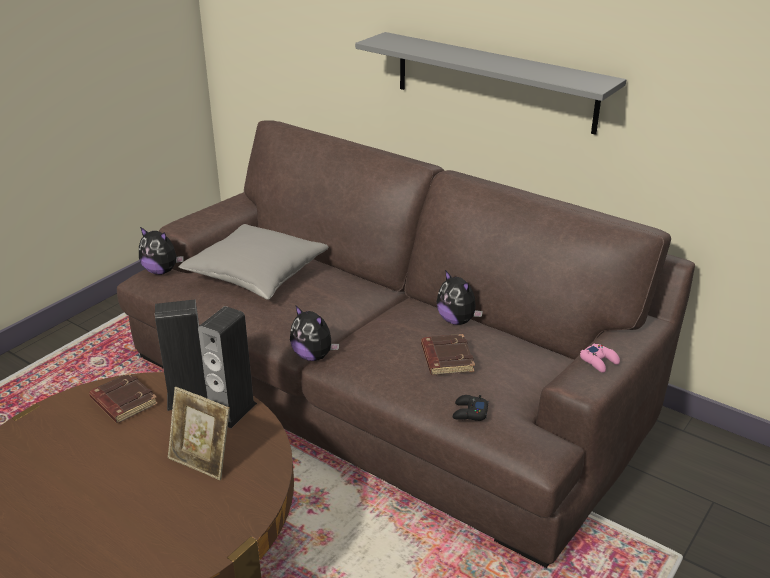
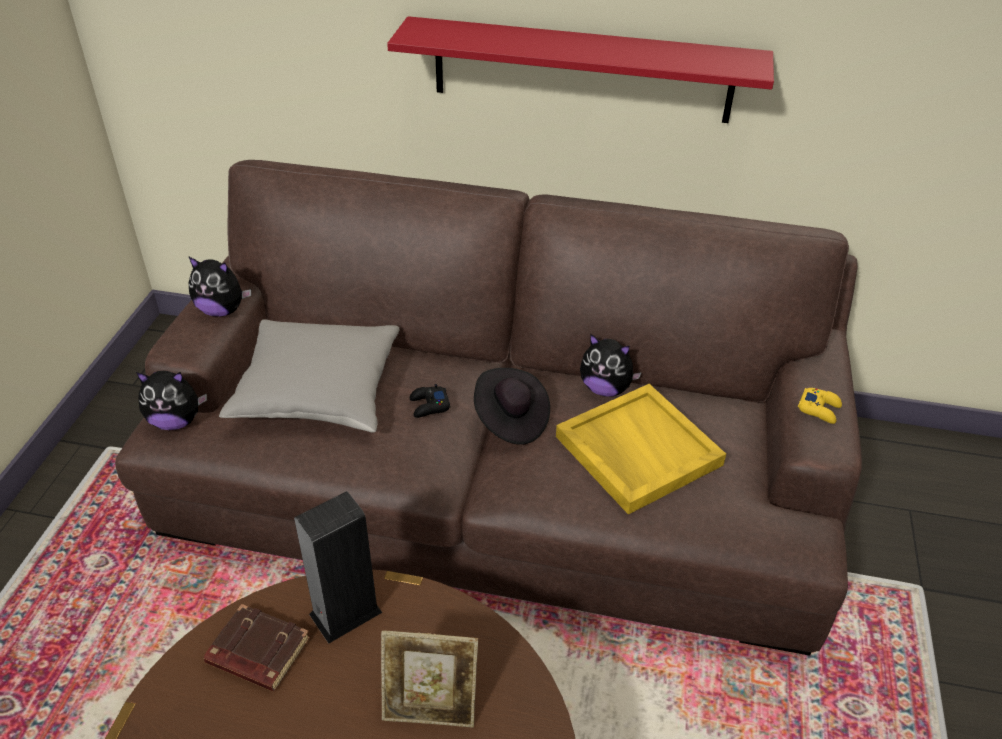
camera: 25 degrees left, 10 degrees up
(232, 411) = (416, 612): speaker -> none
(313, 356) = (468, 493): plush toy -> plush toy (222, 310)
(371, 320) = (510, 419): none -> black hat
(446, 358) = (636, 450): brown book -> yellow tray
(469, 412) = (712, 519): black game controller -> black game controller (429, 406)
(494, 82) = (582, 70): grey shelf -> red shelf
(599, 361) = (819, 409): pink game controller -> yellow game controller

